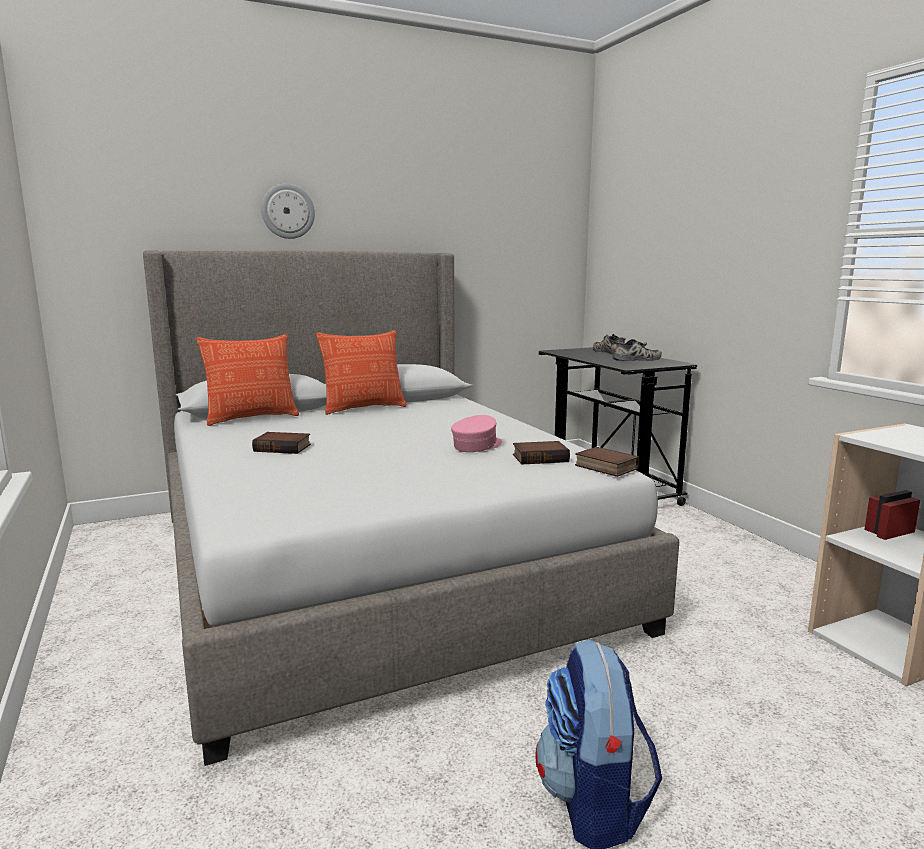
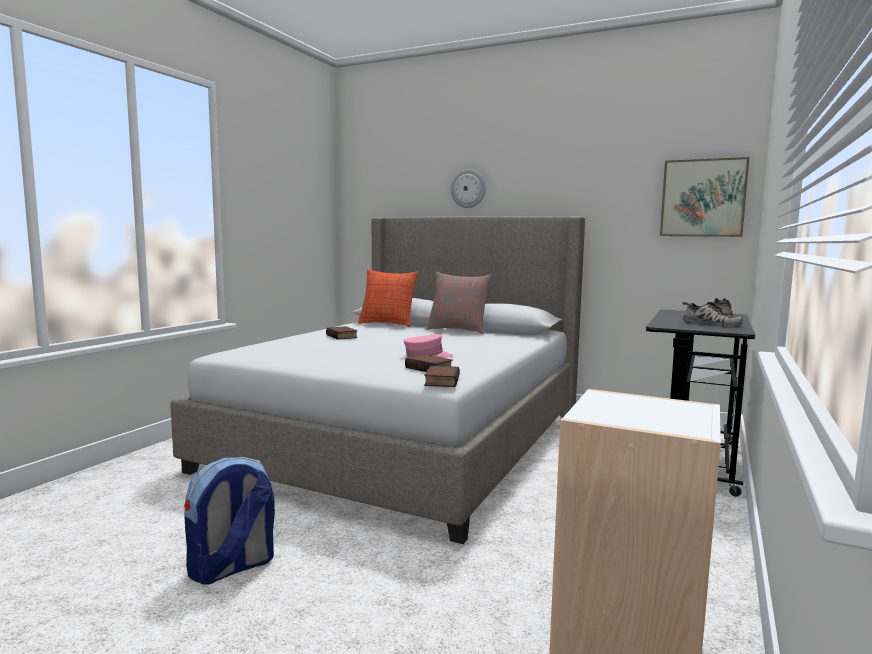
camera: 50 degrees right, 5 degrees down
(363, 408) = (457, 330): orange pillow -> grey pillow
(545, 235) = (703, 198): none -> picture

